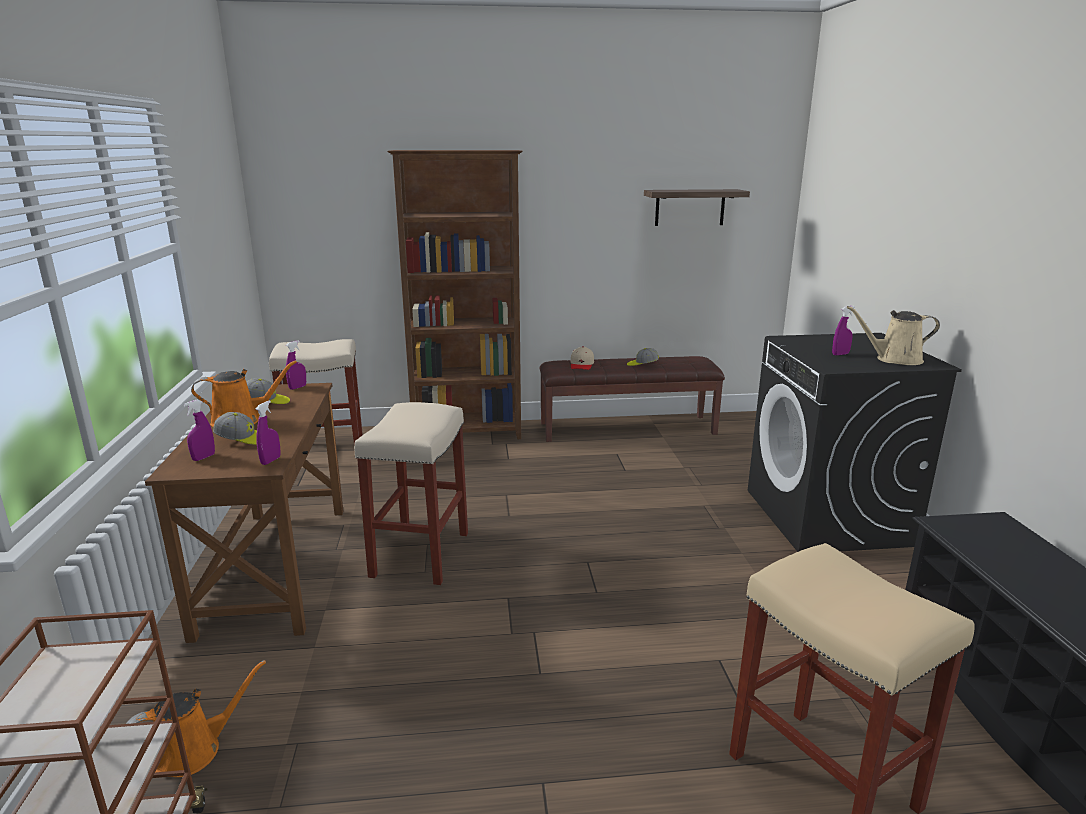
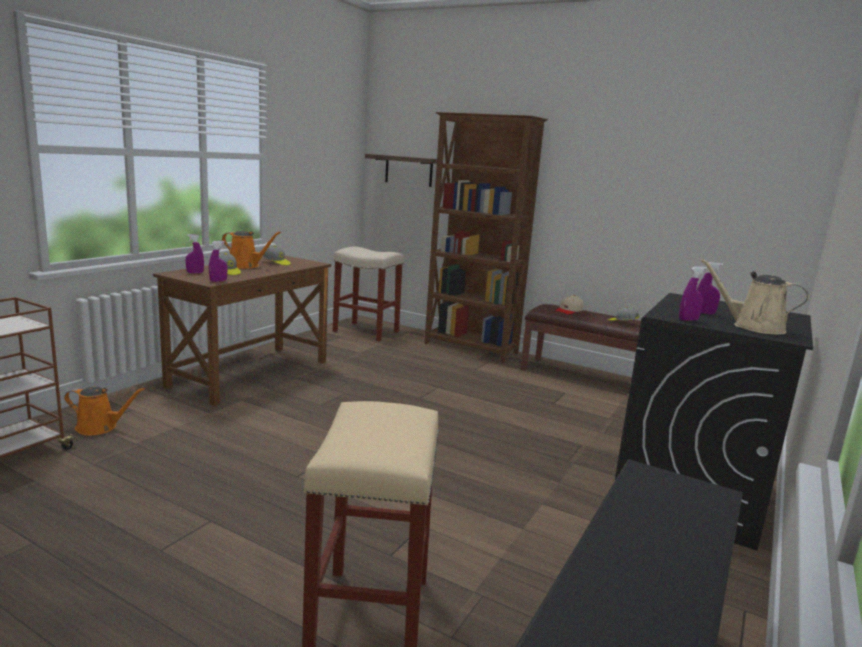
camera: 35 degrees right, 5 degrees down
(297, 387) = (307, 261): purple spray bottle -> purple spray bottle (688, 320)
(420, 555) = (331, 396): beige stool -> none
(690, 207) = (704, 182): shelf -> shelf (408, 170)

